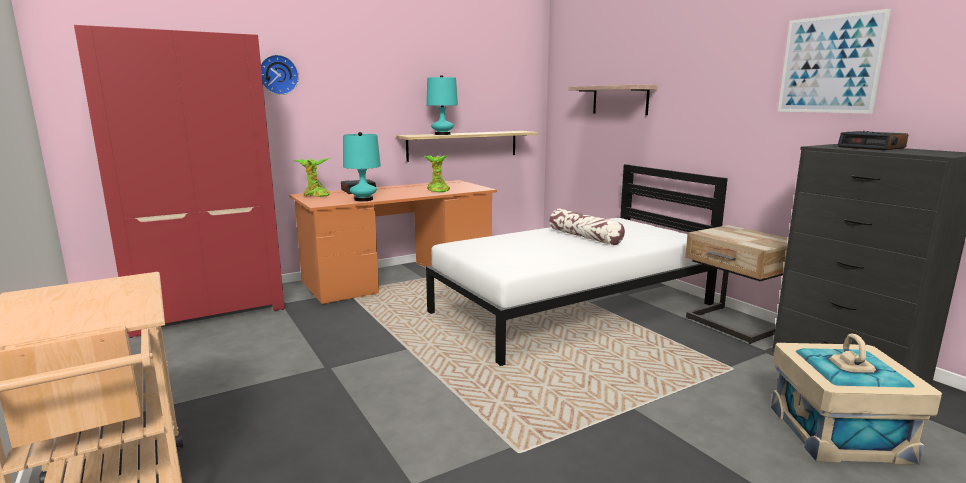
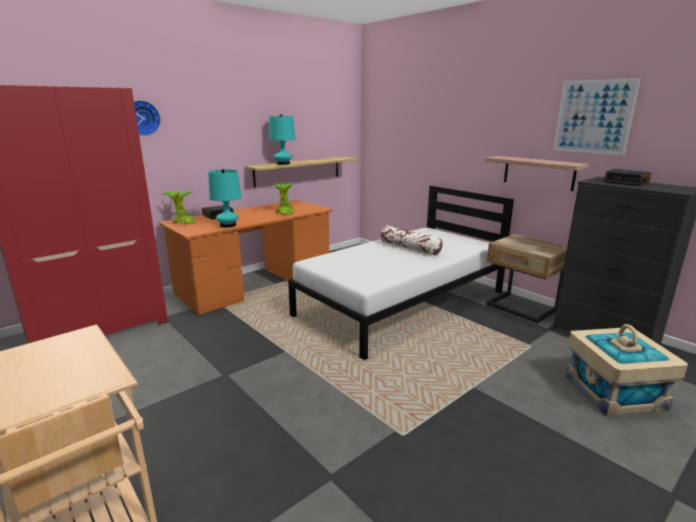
camera: 10 degrees left, 5 degrees up
(620, 100) = (424, 134): shelf -> shelf (538, 172)

